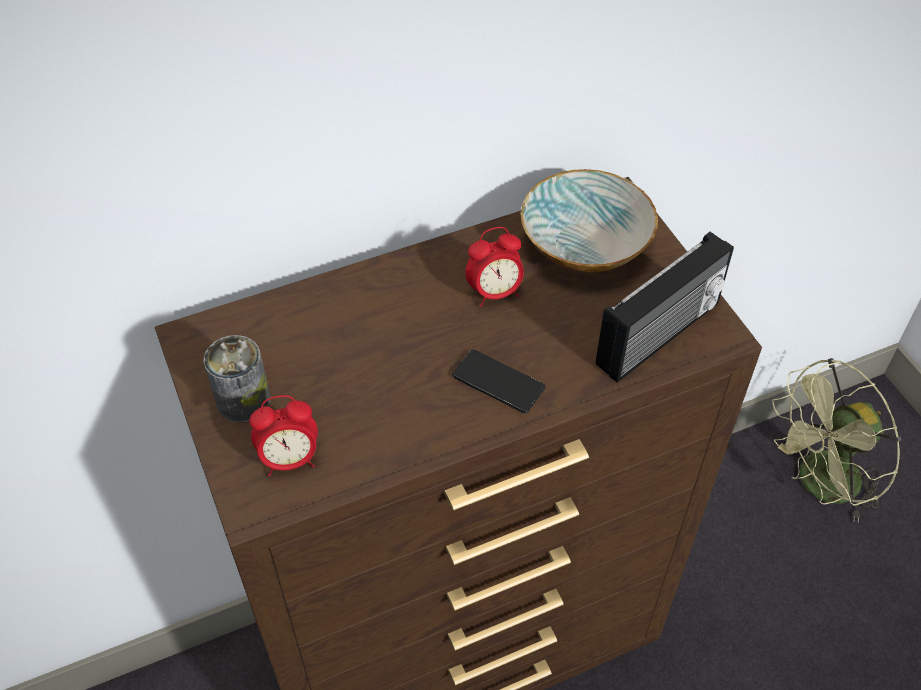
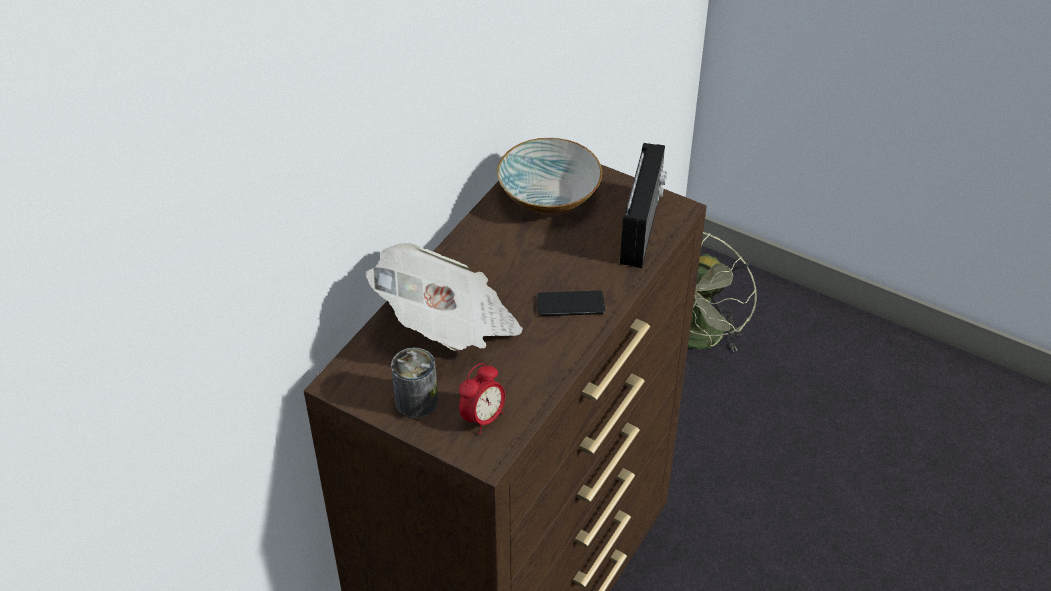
camera: 35 degrees left, 5 degrees down
(350, 334) = (448, 325): none -> newspaper
(495, 293) = (518, 252): alarm clock -> none

